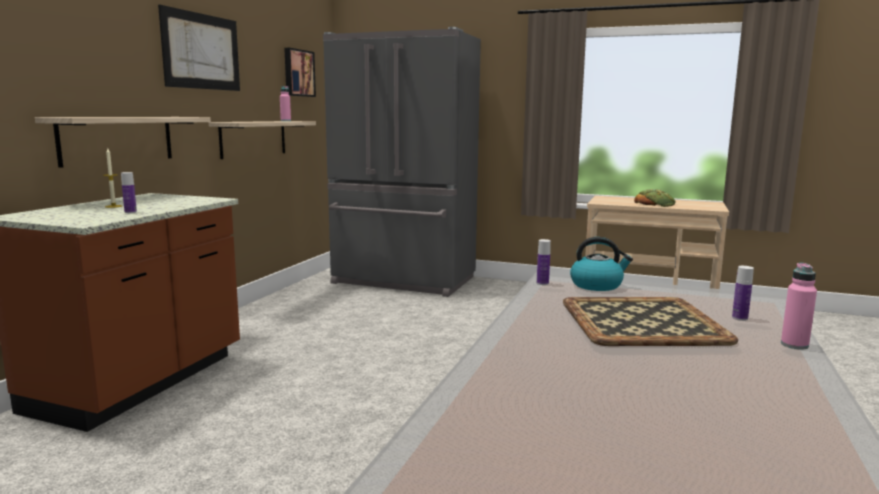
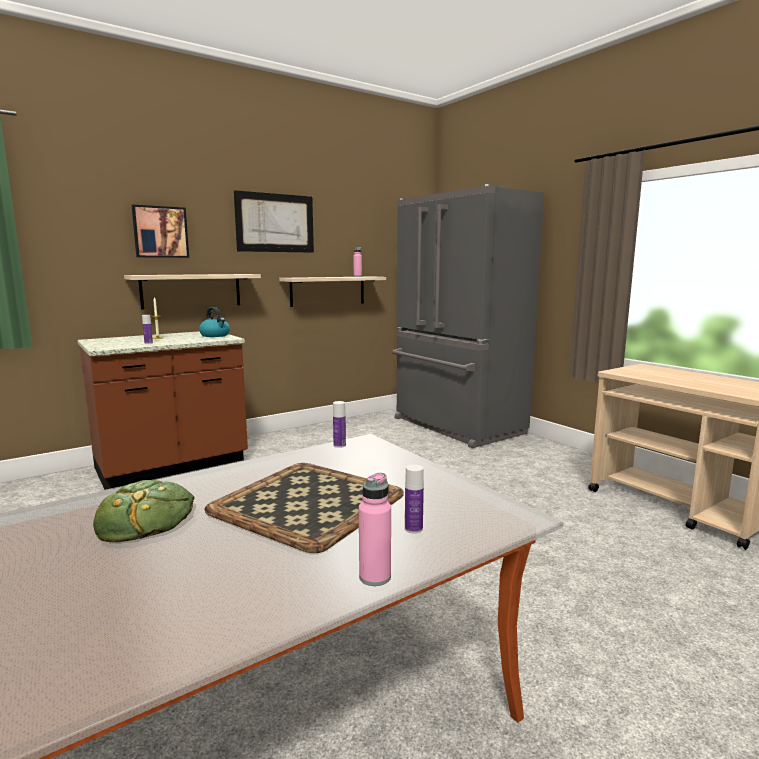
camera: 35 degrees right, 0 degrees up
(298, 73) = (384, 235): picture -> picture (160, 232)
(597, 285) = (380, 458): kettle -> kettle (215, 335)
(654, 203) = (685, 380): bread -> bread (146, 519)

